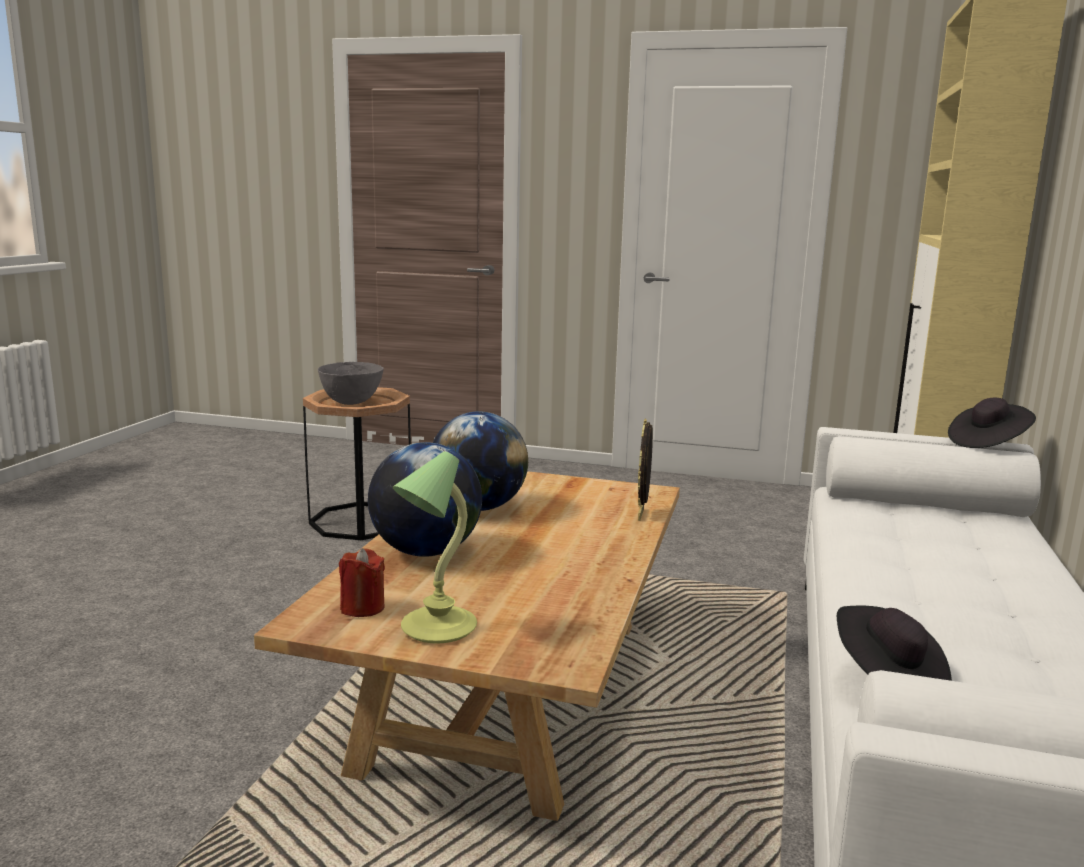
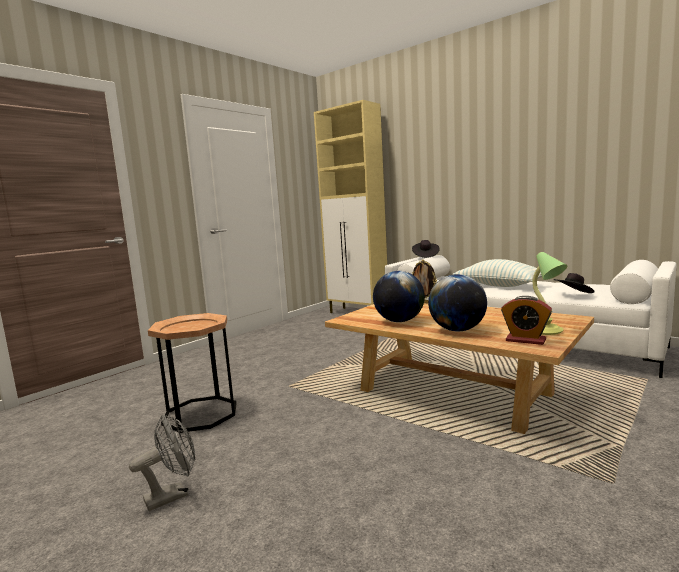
camera: 65 degrees left, 5 degrees down
(175, 555) = (173, 495): none -> grey fan
(351, 403) = (186, 328): grey bowl -> none
(362, 608) = (525, 340): red candle -> alarm clock
(934, 583) = (499, 285): none -> pillow

